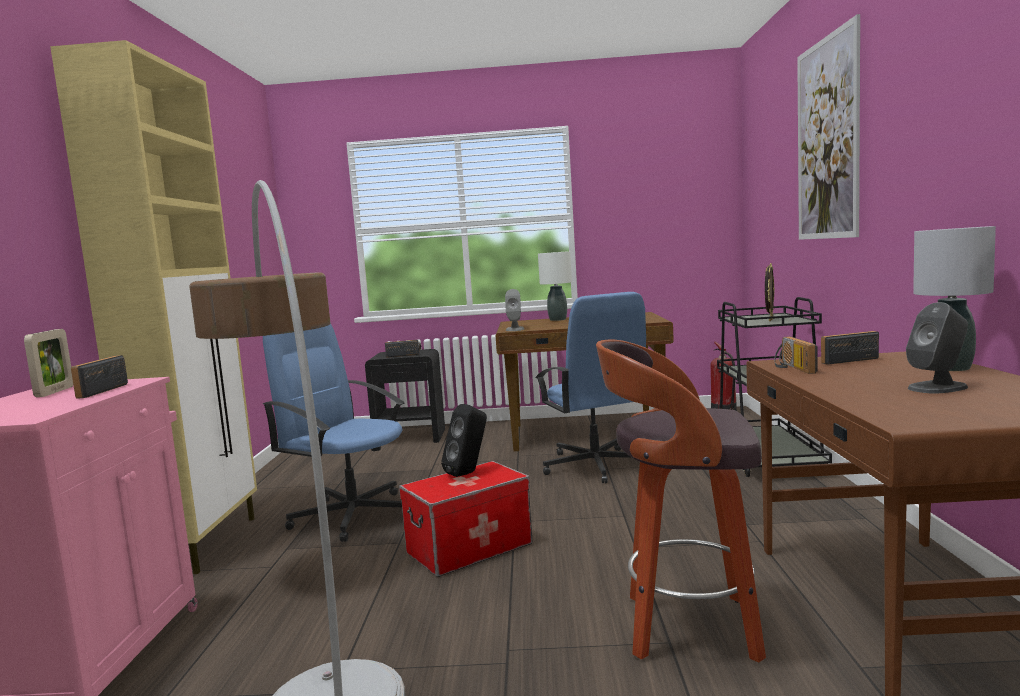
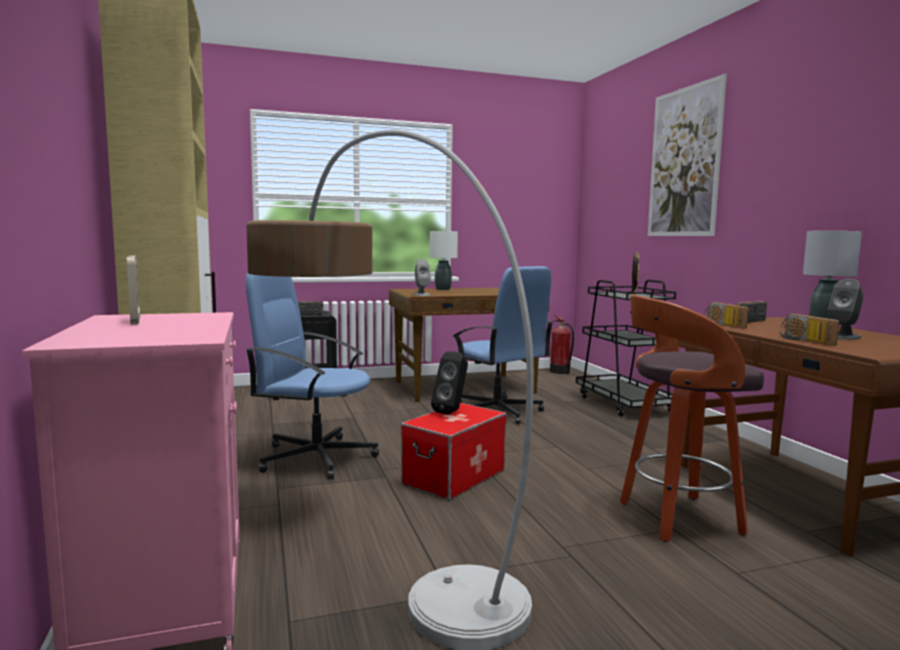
camera: 20 degrees left, 0 degrees up
(98, 391) = (192, 320): radio -> radio (804, 340)

